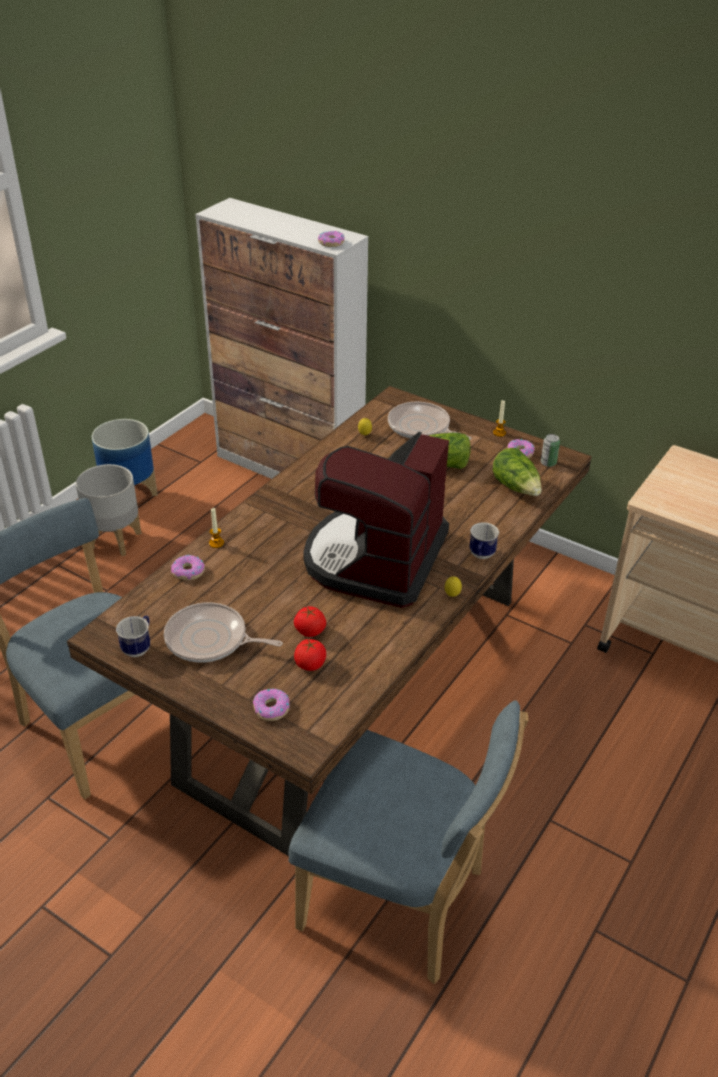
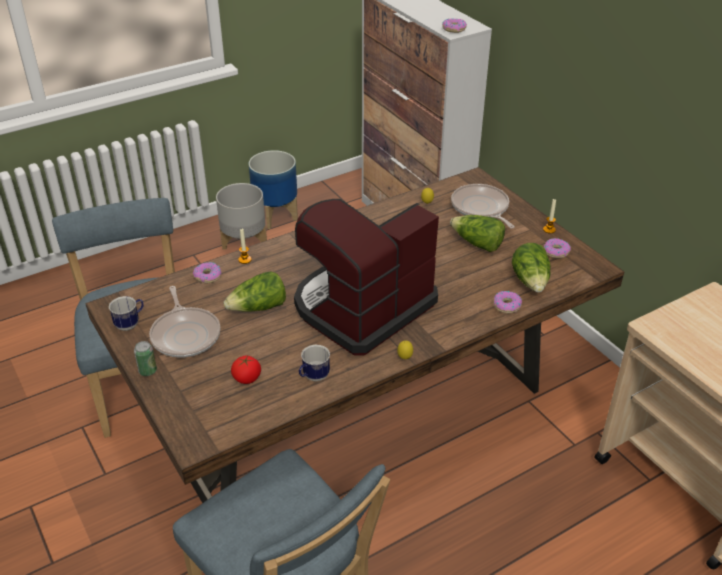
camera: 25 degrees right, 0 degrees up
(210, 640) = (185, 334): frying pan -> frying pan turned 150 degrees counterclockwise
(269, 589) = (258, 308): none -> lettuce
(271, 708) = (191, 403): donut -> donut (506, 305)
(310, 631) = (266, 351): tomato -> none
(481, 556) = (455, 332): mug -> mug (313, 377)
(548, 463) = (576, 267): can -> can (148, 371)

